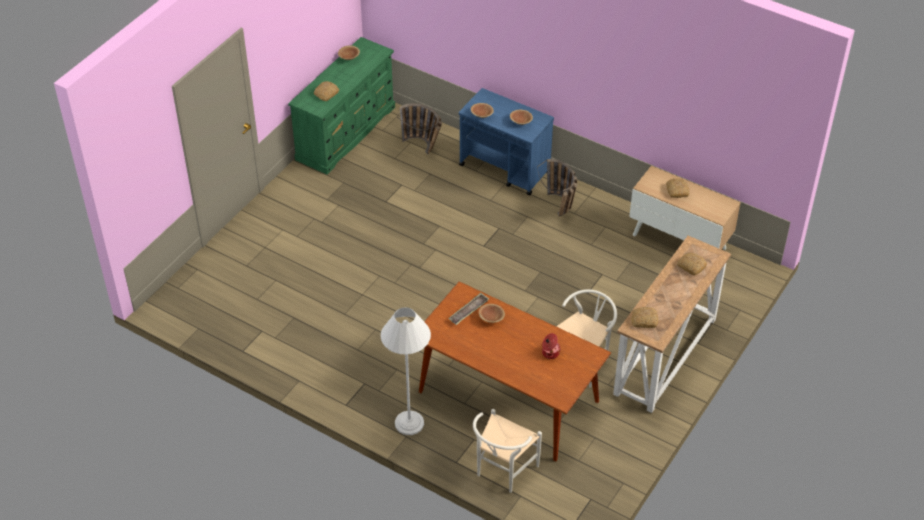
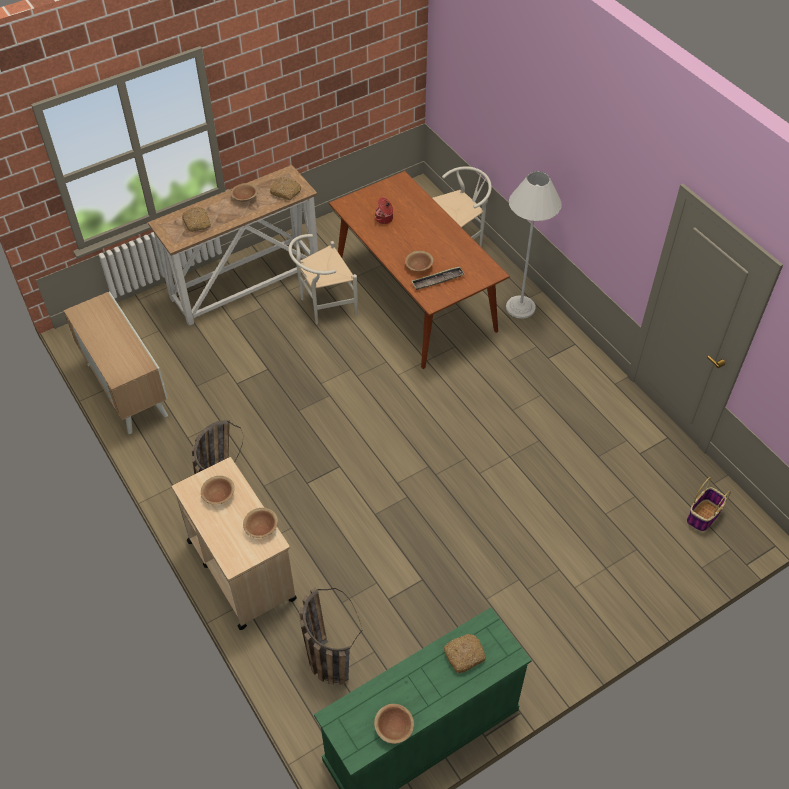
camera: 155 degrees left, 5 degrees up
(202, 302) = (703, 516): none -> basket
(505, 169) = (241, 569): blue cart -> beige cart
(673, 302) = (245, 197): none -> brown bowl
(676, 190) = (114, 347): bread -> none

